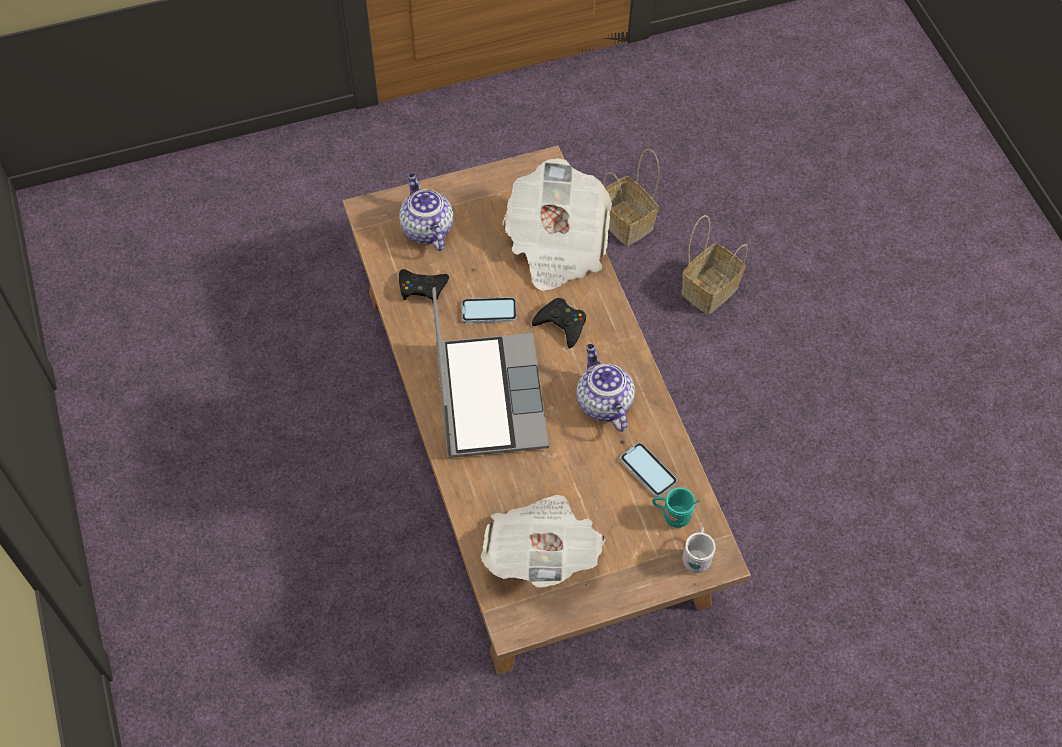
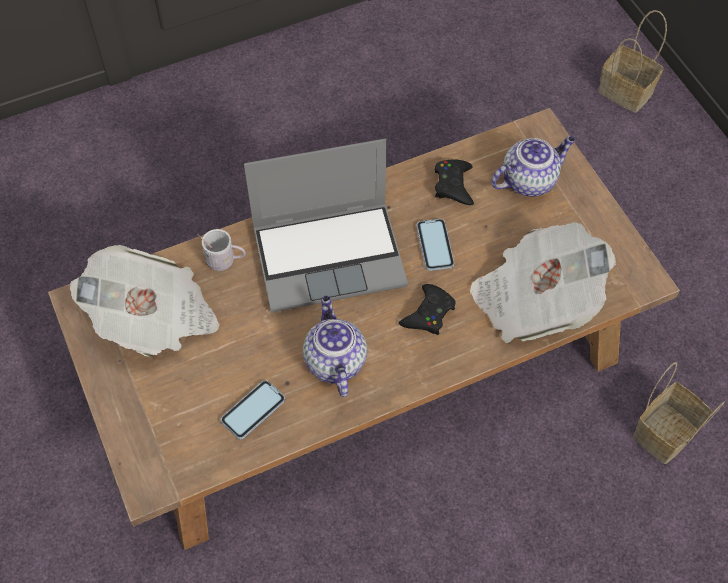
camera: 85 degrees right, 0 degrees up
(603, 402) = (334, 361): teapot -> teapot turned 75 degrees counterclockwise
(672, 515) = (199, 437): turquoise mug -> none
(696, 557) = (150, 464): white mug -> white mug (225, 262)
(710, 288) = (593, 533): basket -> basket (627, 92)

